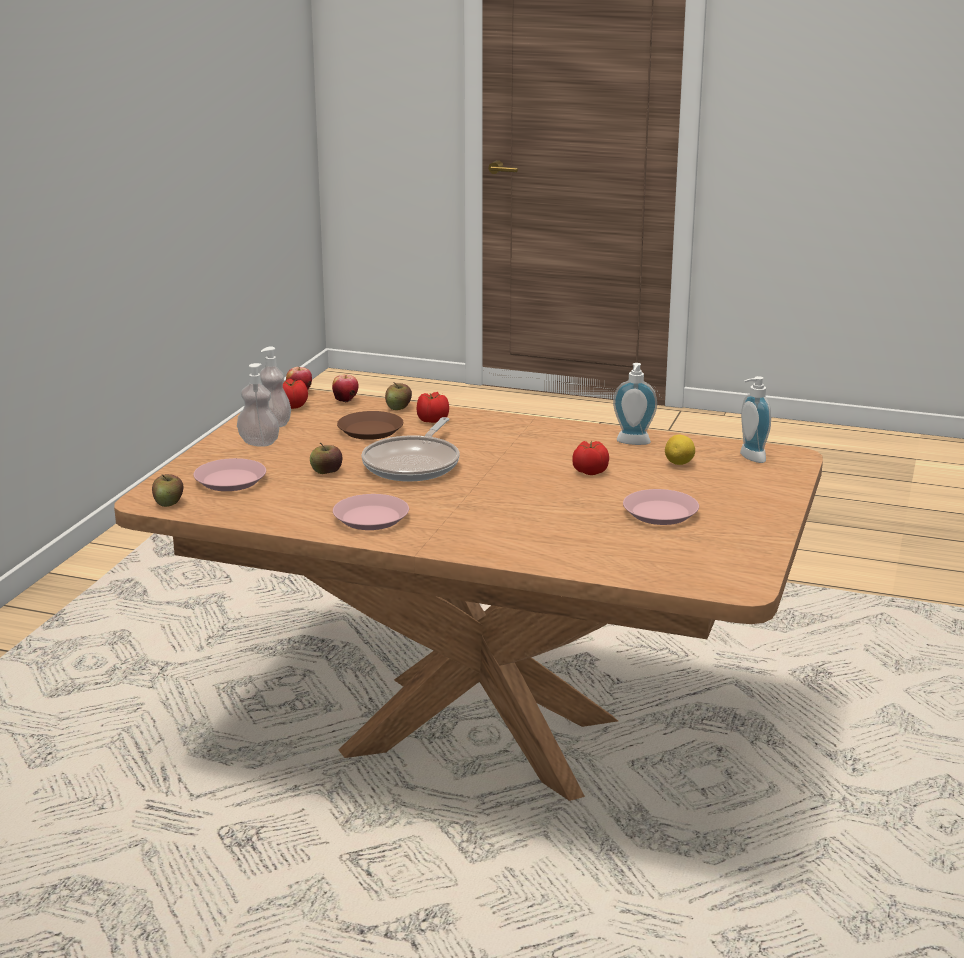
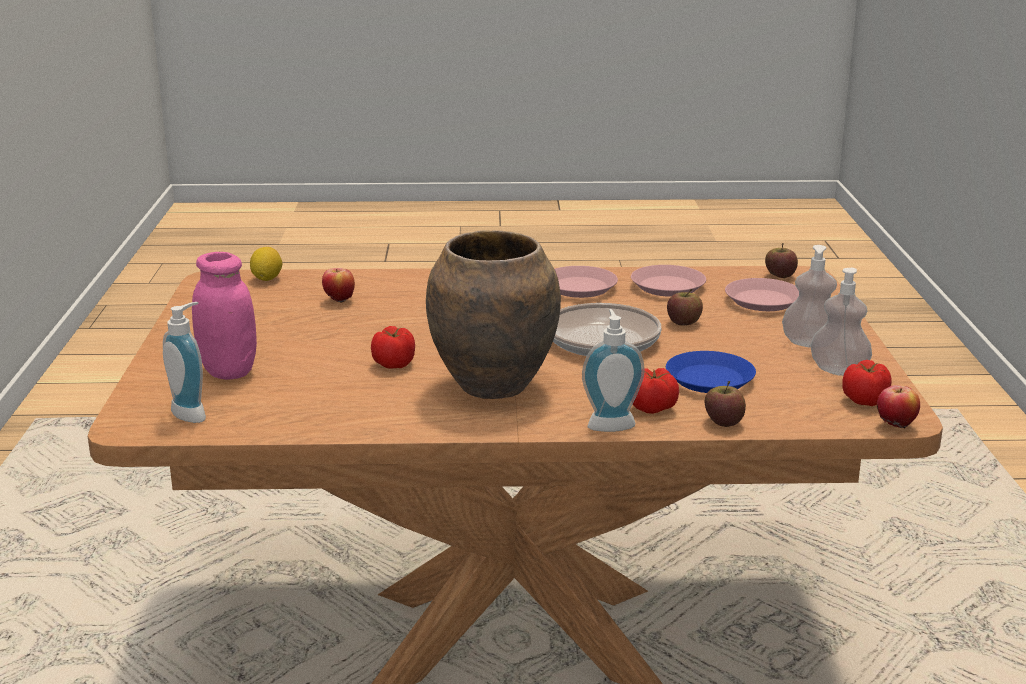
camera: 160 degrees right, 0 degrees up
(346, 401) = (810, 421): apple -> apple (339, 300)
(370, 430) = (710, 379): brown plate -> blue plate
(525, 446) = (494, 386): none -> brown vase
(632, 443) = (356, 413): soap dispenser -> soap dispenser (610, 424)
(660, 513) = (298, 329): pink plate -> pink plate (668, 286)
(679, 464) = (286, 390): lemon -> lemon (267, 279)
(724, 484) = (228, 371): none -> pink jar

